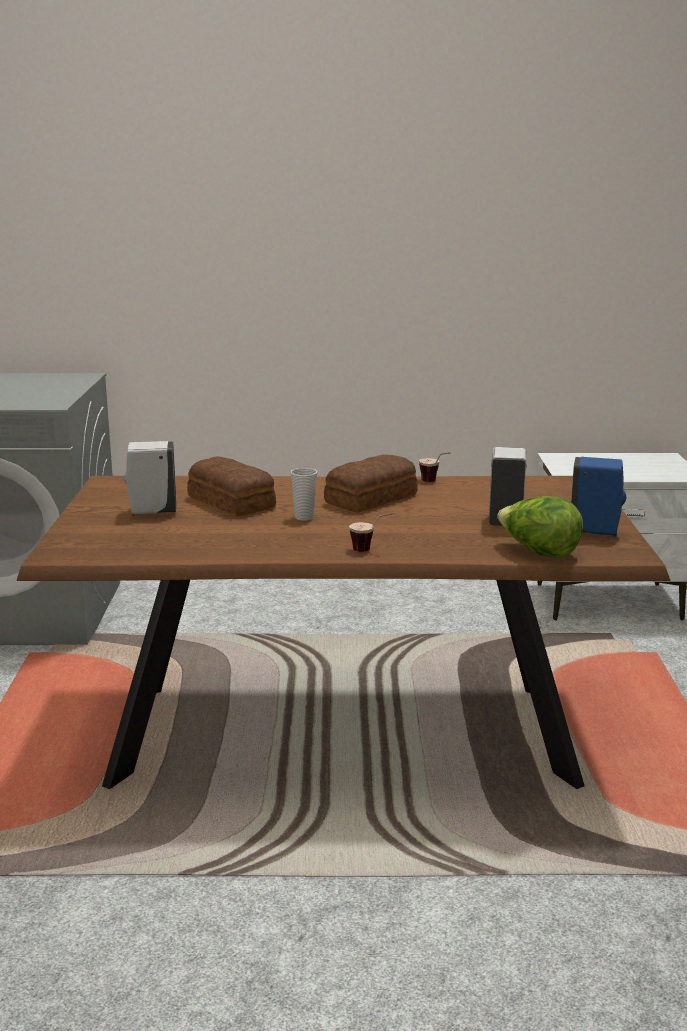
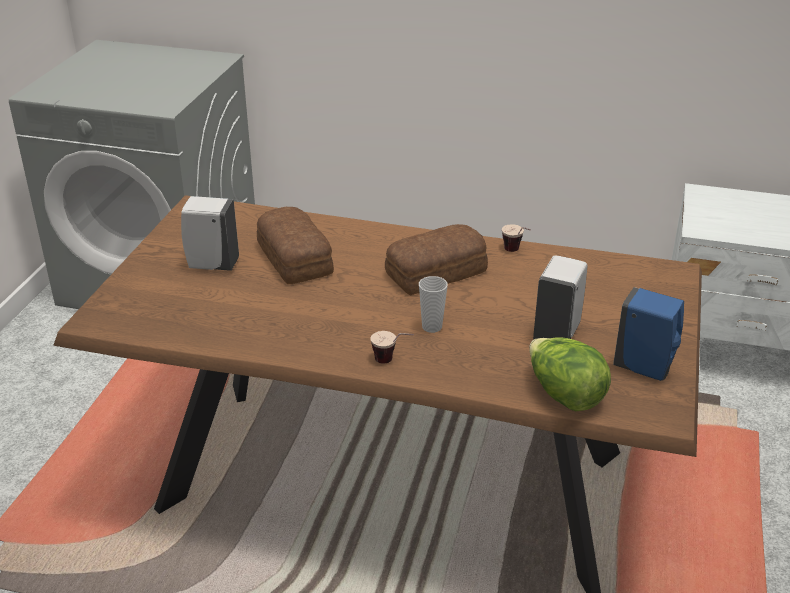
camera: 15 degrees right, 15 degrees up
(304, 517) = (353, 295): cup -> cup (432, 327)

